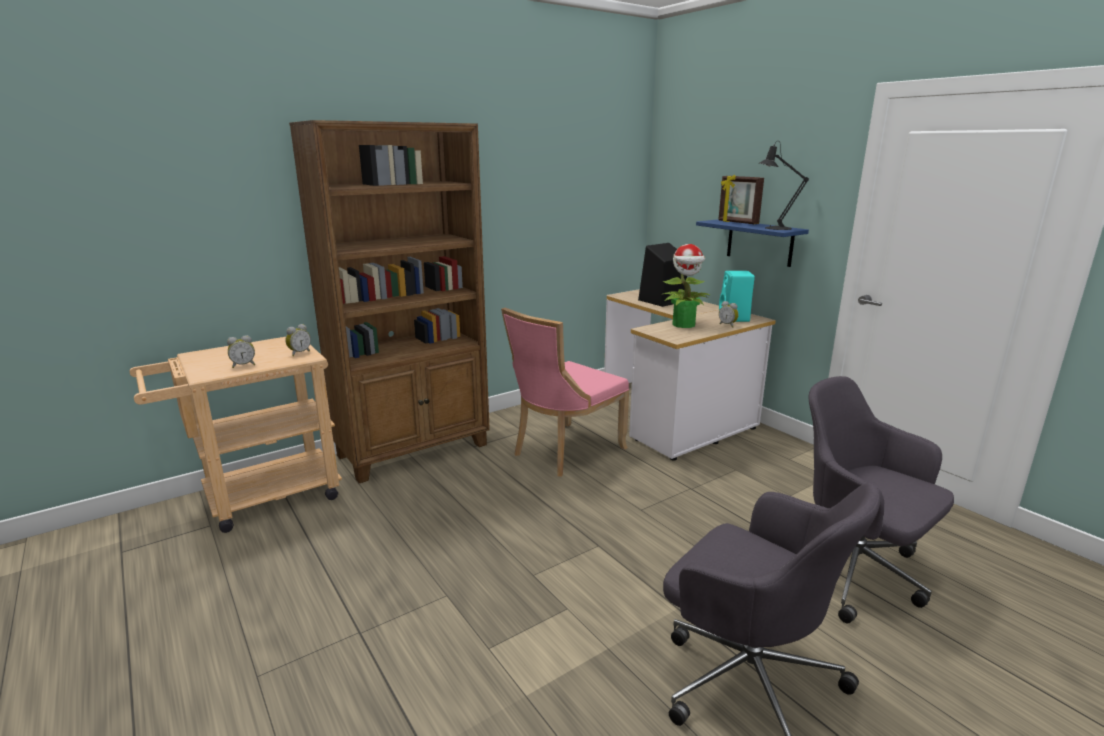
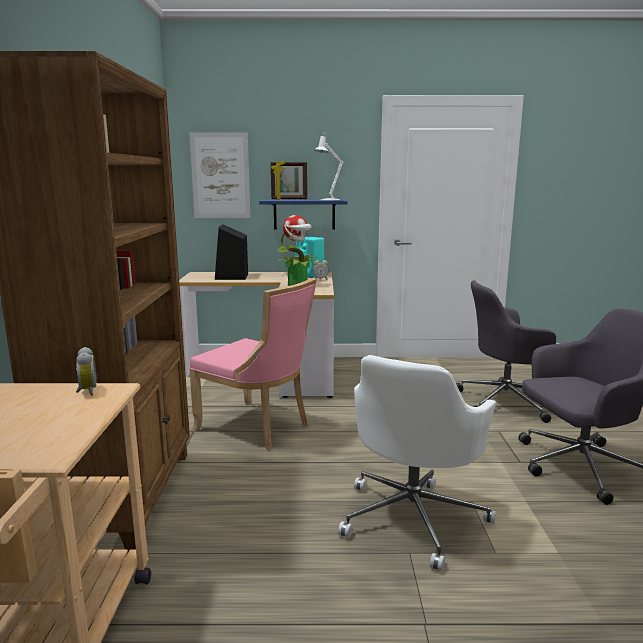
camera: 55 degrees left, 5 degrees down
(243, 365) = (62, 426): alarm clock -> none
(503, 580) = (413, 517): none -> white office chair
(564, 451) = (257, 427): pink chair -> pink chair turned 45 degrees counterclockwise
(687, 188) = (220, 176): none -> picture
(774, 228) = (328, 199): black table lamp -> white table lamp

